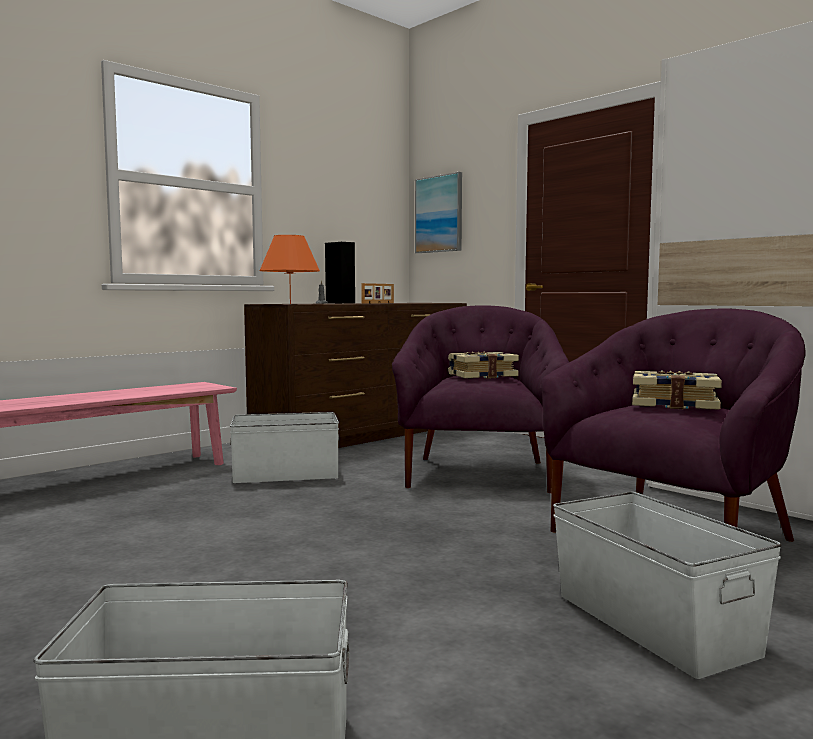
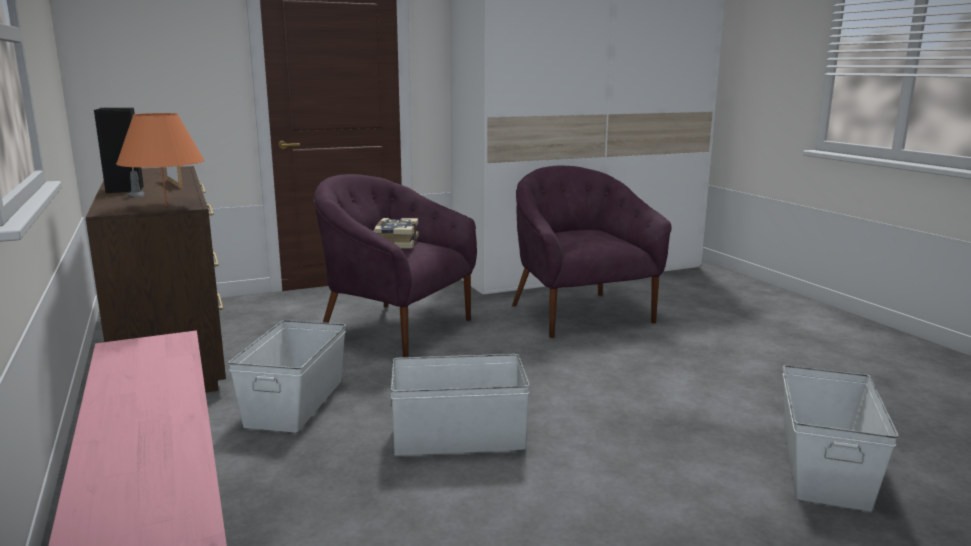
camera: 70 degrees left, 10 degrees up
(439, 214) = (124, 56): picture -> none
(653, 622) = (693, 347): white storage box -> white storage box (458, 436)
(674, 404) = (585, 233): book -> none

